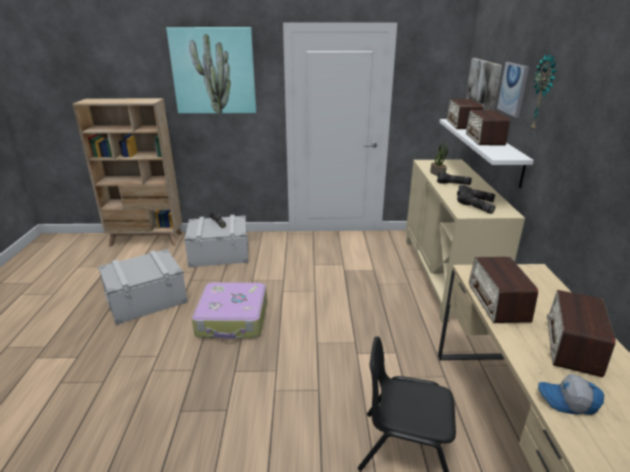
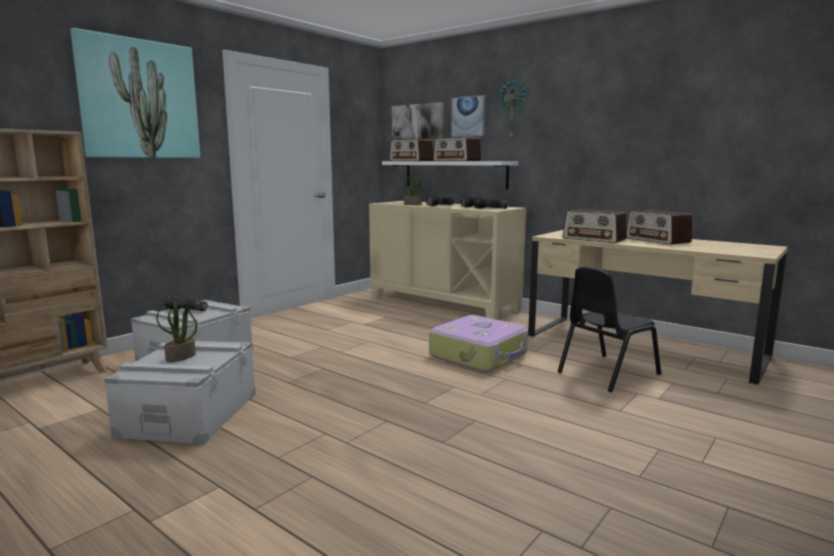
camera: 50 degrees left, 15 degrees down
(141, 266) = (180, 357): none -> potted plant
(233, 319) = (340, 382): suitcase -> suitcase (479, 355)
(568, 402) = (703, 248): cap -> none

